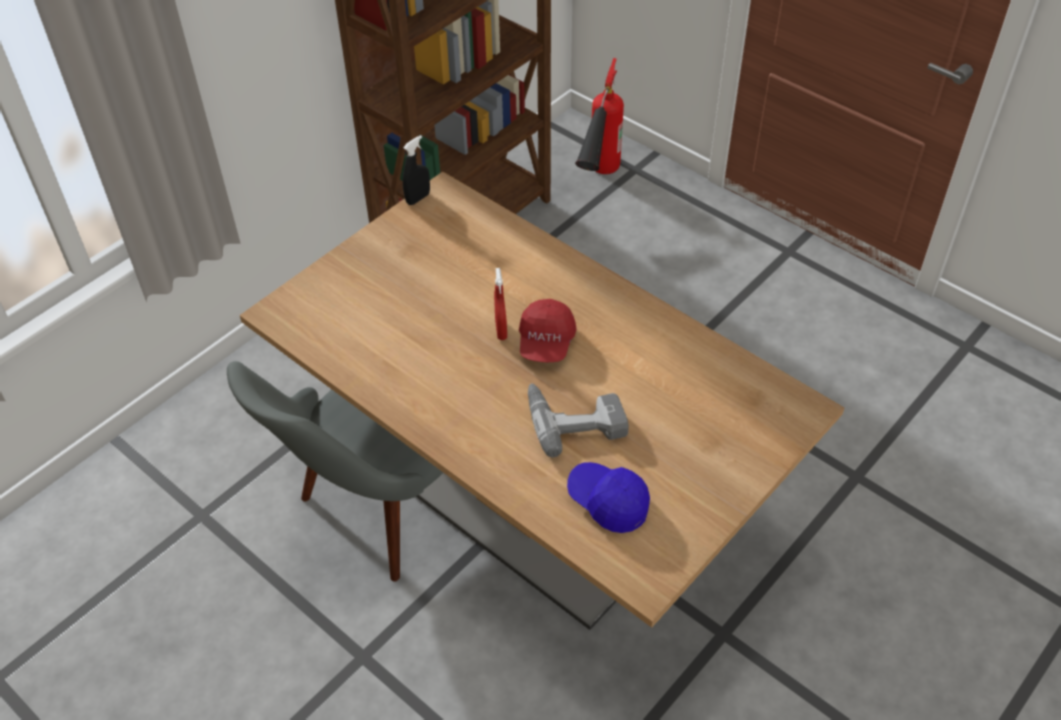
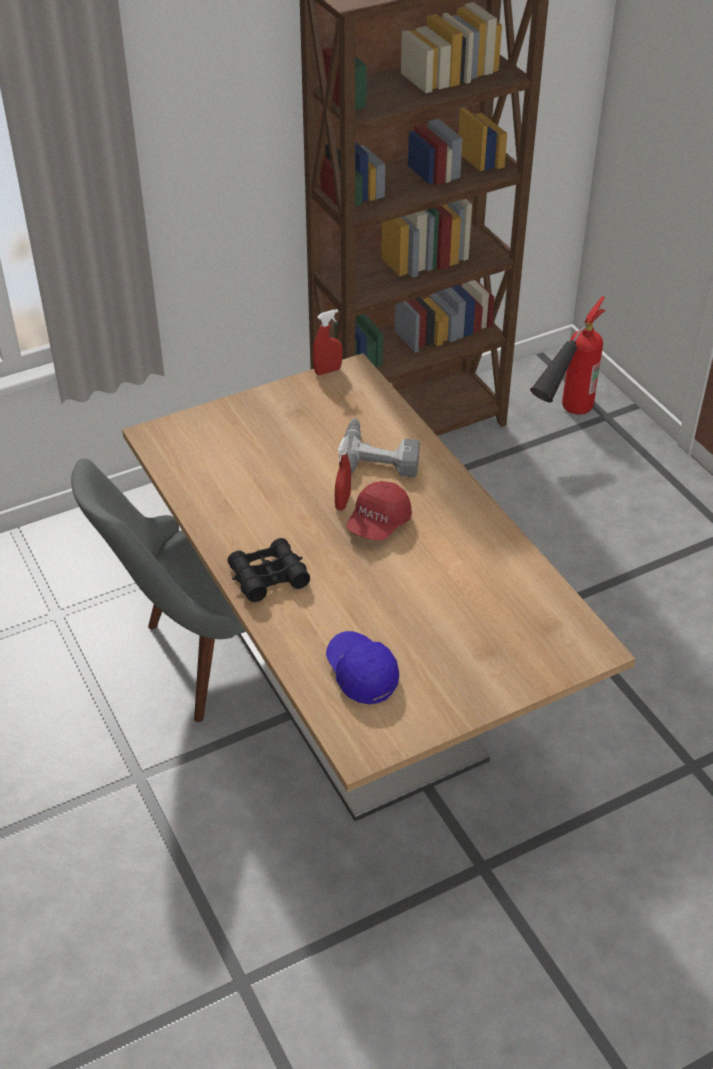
camera: 20 degrees right, 5 degrees down
(418, 198) = (328, 371): black spray bottle -> red spray bottle
(468, 430) = (268, 577): none -> black binoculars
(574, 418) = (369, 595): power drill -> power drill (380, 454)

